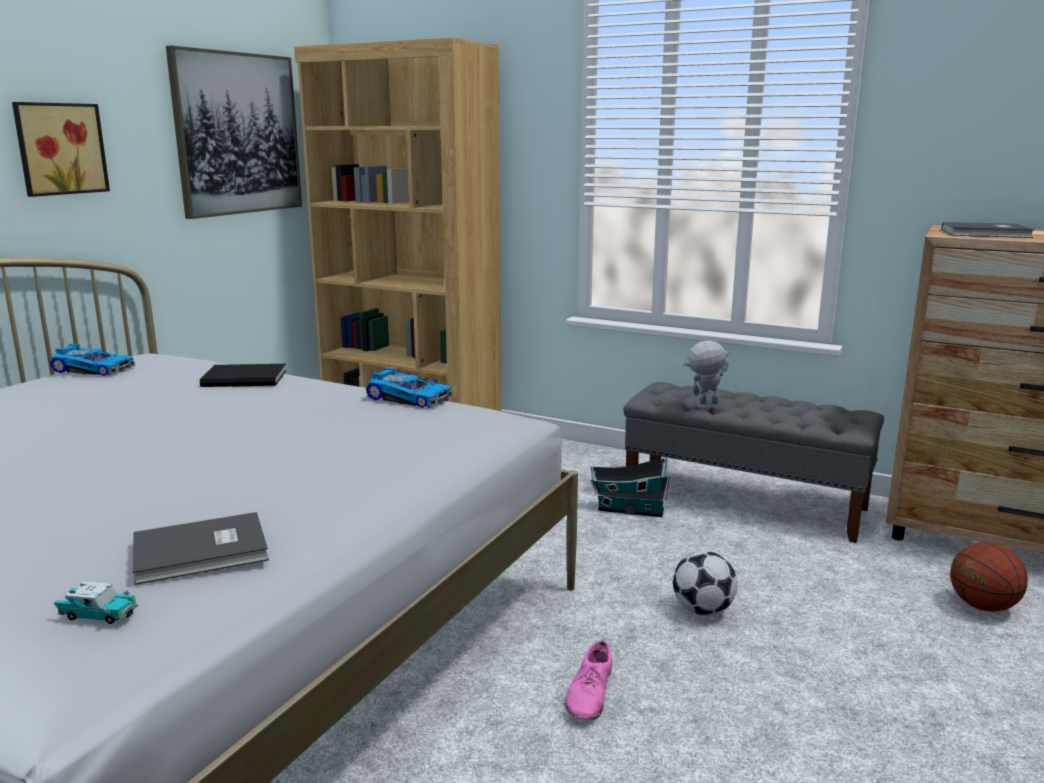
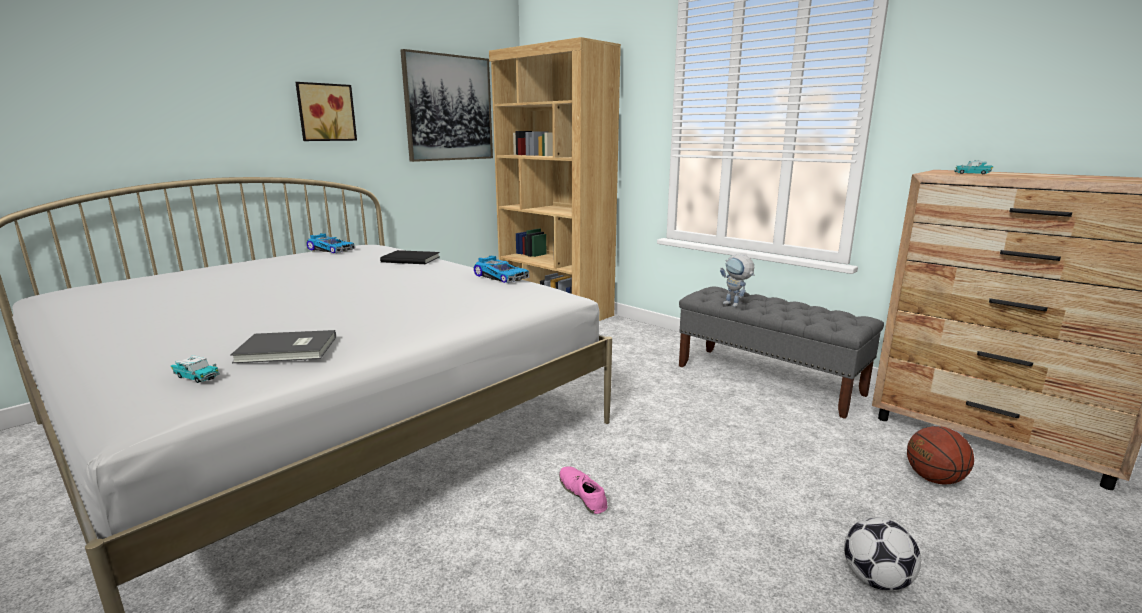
camera: 15 degrees right, 0 degrees up
(590, 694) = (582, 494): pink shoe -> pink shoe turned 120 degrees clockwise
(628, 510) = (676, 376): toy house -> none
(702, 610) = (696, 450): football -> football (876, 580)
(703, 408) = (735, 305): toy robot -> toy robot turned 135 degrees counterclockwise
(987, 233) = (972, 173): grey book -> toy car

